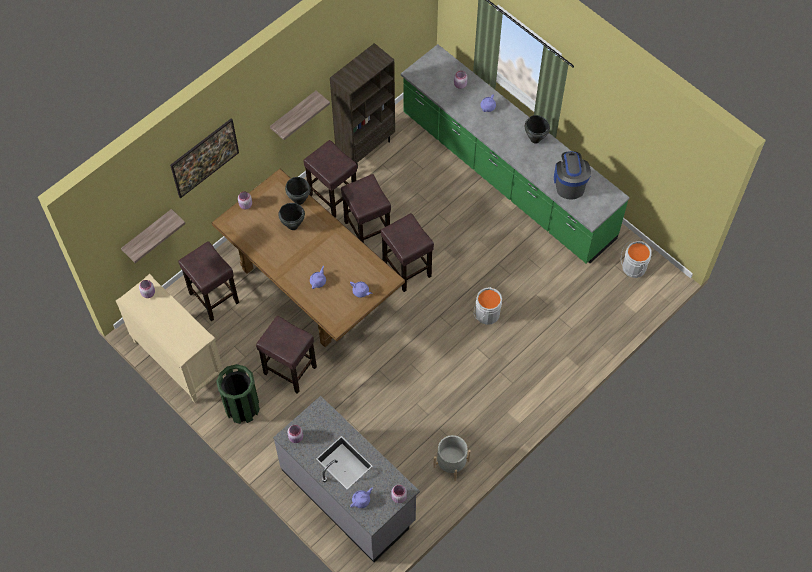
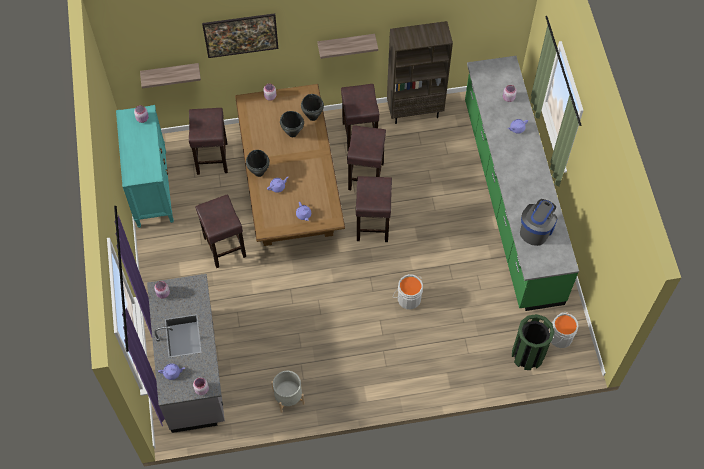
camera: 35 degrees right, 0 degrees up
(178, 360) = (151, 188): beige dresser -> turquoise dresser
(242, 408) = (168, 253): green trash can -> green trash can (527, 355)
(535, 139) = (536, 177): black cooking pot -> black cooking pot (259, 172)

